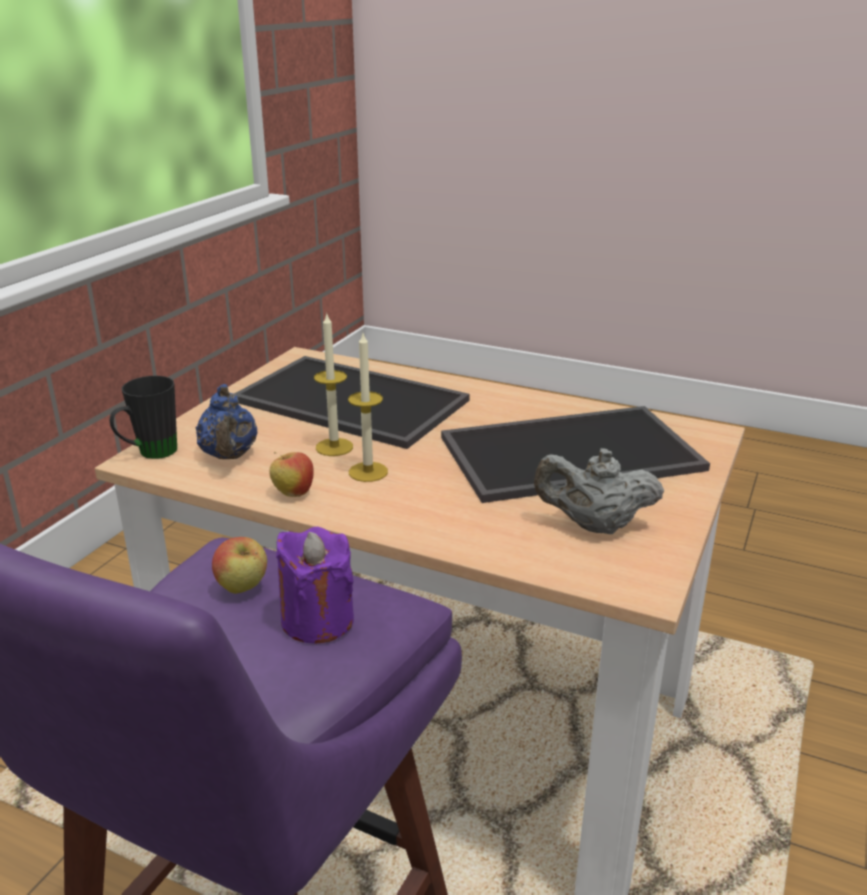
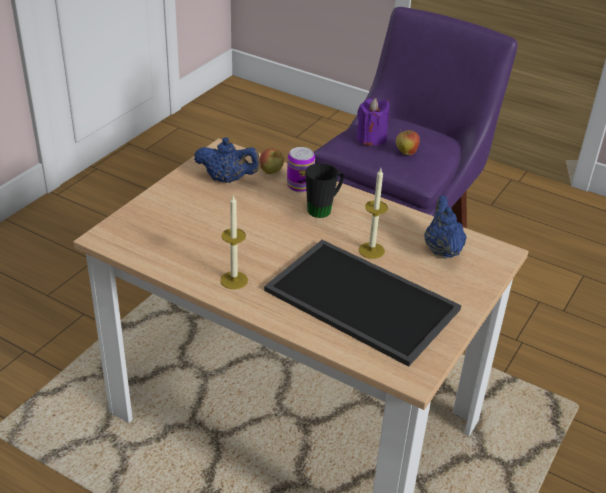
camera: 175 degrees left, 10 degrees up
(149, 454) = (497, 257): black mug -> black mug (324, 209)
(293, 493) = (393, 216): apple -> apple (271, 172)
(368, 472) = (348, 227): candle -> candle (234, 280)
(459, 528) = (300, 186): none -> can
(569, 455) = (214, 227): tray -> none
(594, 526) = (227, 179): grey teapot -> blue teapot

